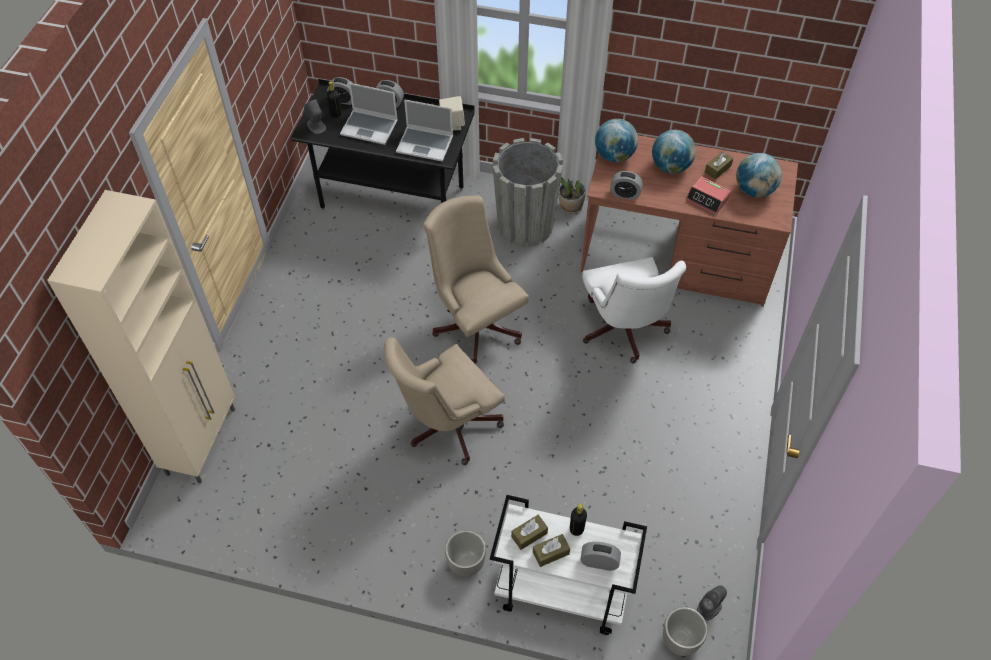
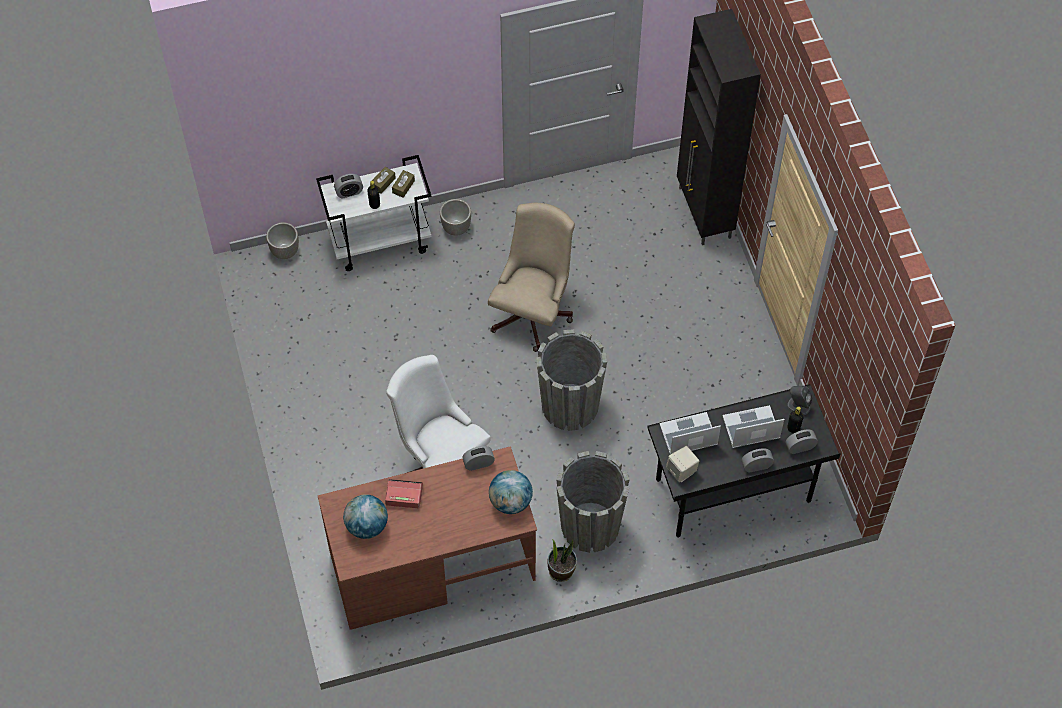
camera: 150 degrees right, 5 degrees up
(202, 440) = (704, 213): beige cabinet -> black cabinet
(475, 323) = (570, 405): beige office chair -> grey planter
(670, 167) = (453, 515): globe -> none
(709, 607) = (273, 280): grey speaker -> none
(717, 169) = (410, 534): brown tissue box -> none

